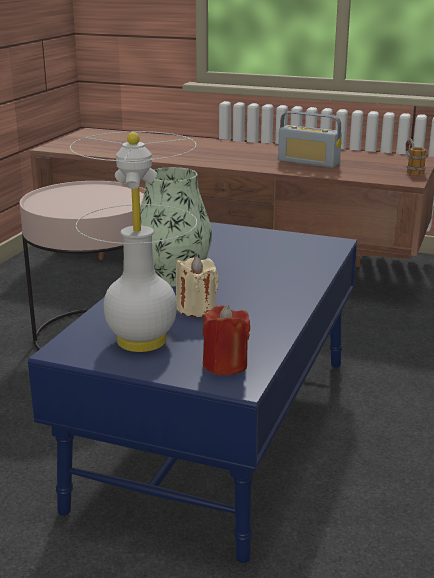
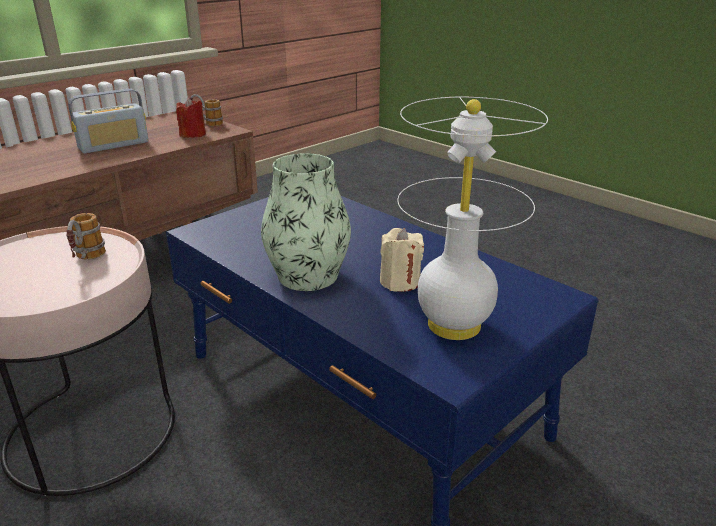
camera: 65 degrees left, 5 degrees up
(105, 205) = (87, 259): none -> mug
(225, 365) = (527, 295): red candle -> red candle (193, 134)

